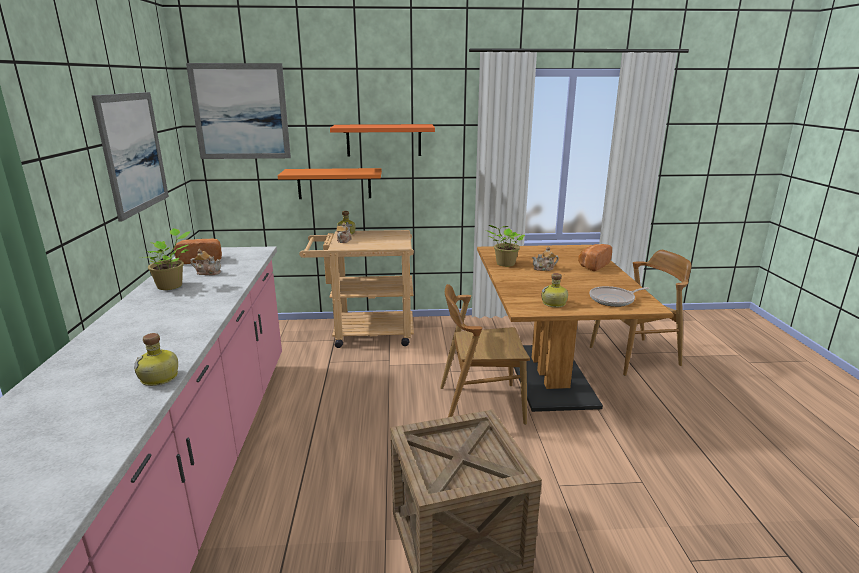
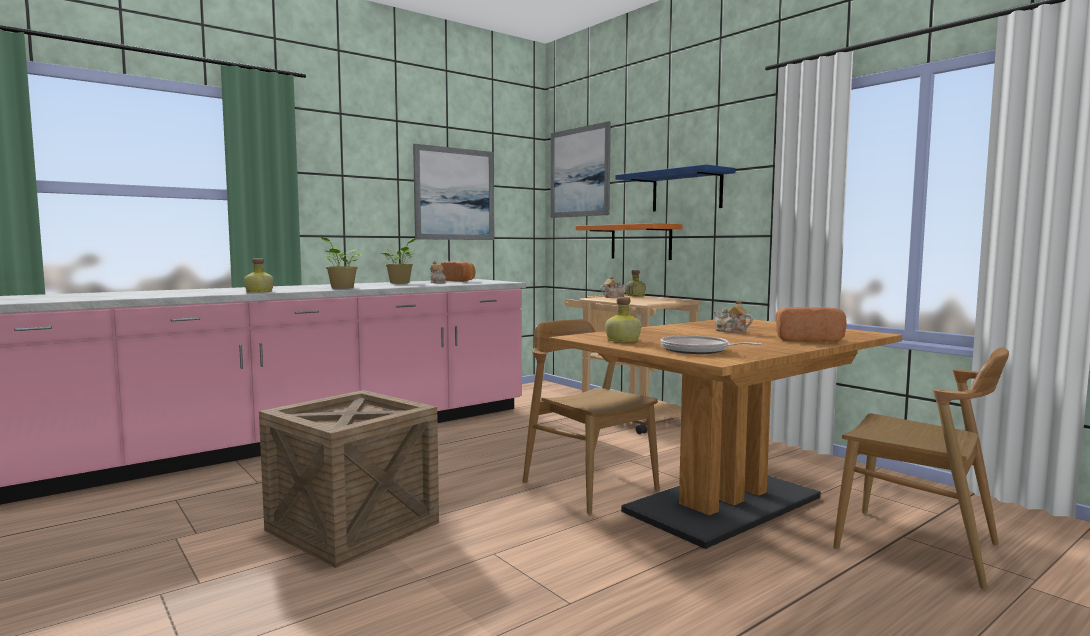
camera: 55 degrees right, 15 degrees down
(384, 140) = (686, 191): orange shelf -> blue shelf
(504, 264) = (701, 324): potted plant -> potted plant (341, 288)

